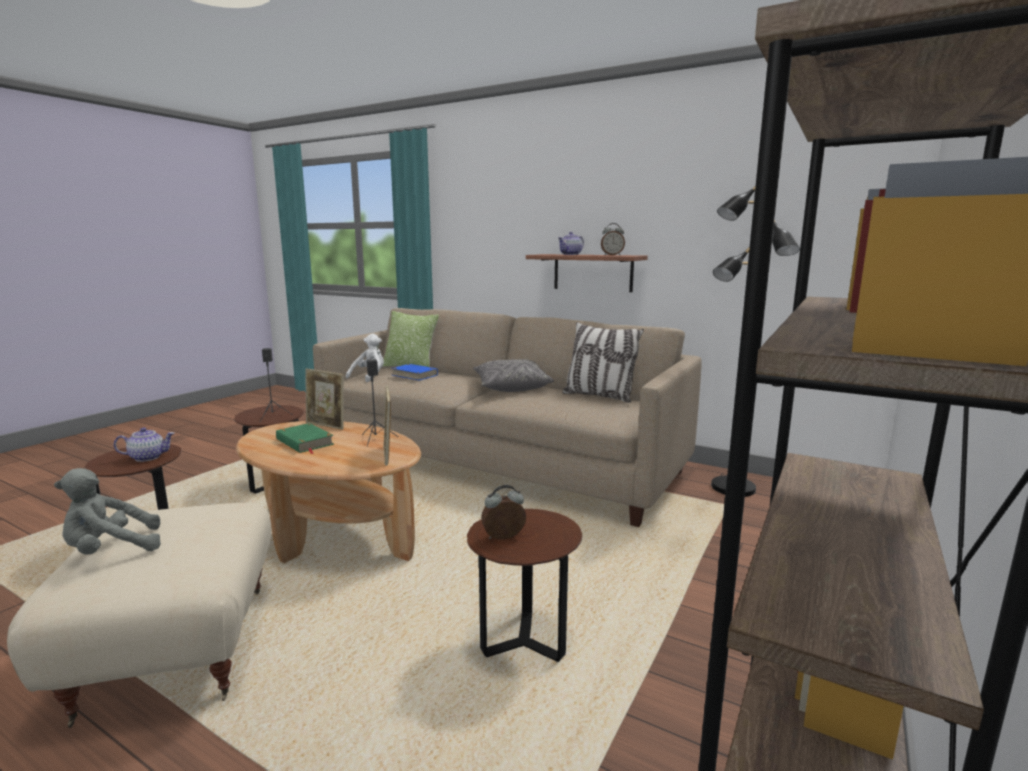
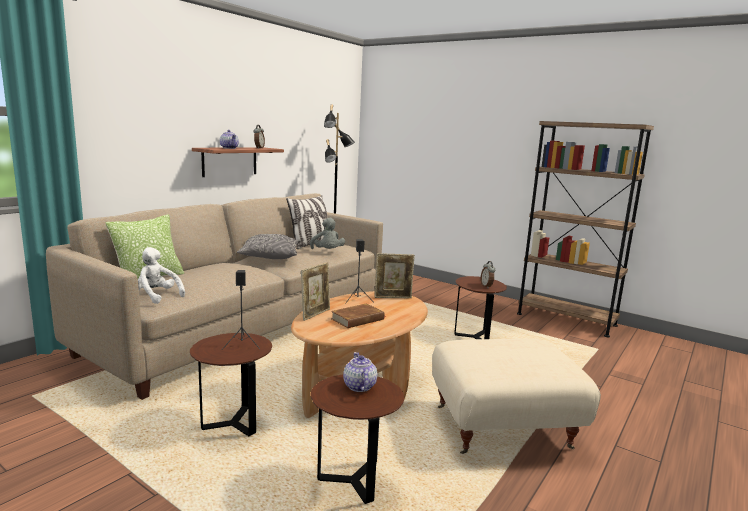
camera: 85 degrees left, 0 degrees up
(111, 550) = (531, 364): grey plush toy -> grey plush toy (327, 252)
(304, 442) = (358, 319): green book -> brown book
(414, 375) = (202, 275): blue book -> none

